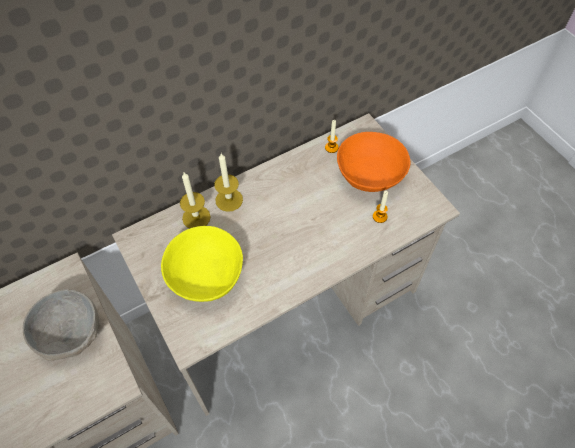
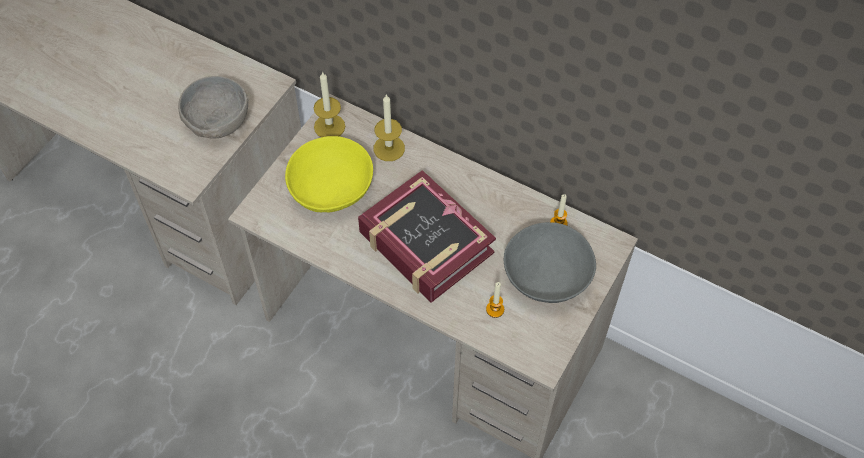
camera: 60 degrees right, 0 degrees up
(229, 200) = (427, 164): candle -> candle (329, 126)
(298, 233) = (425, 243): none -> book
(371, 174) = (547, 278): orange bowl -> grey bowl

